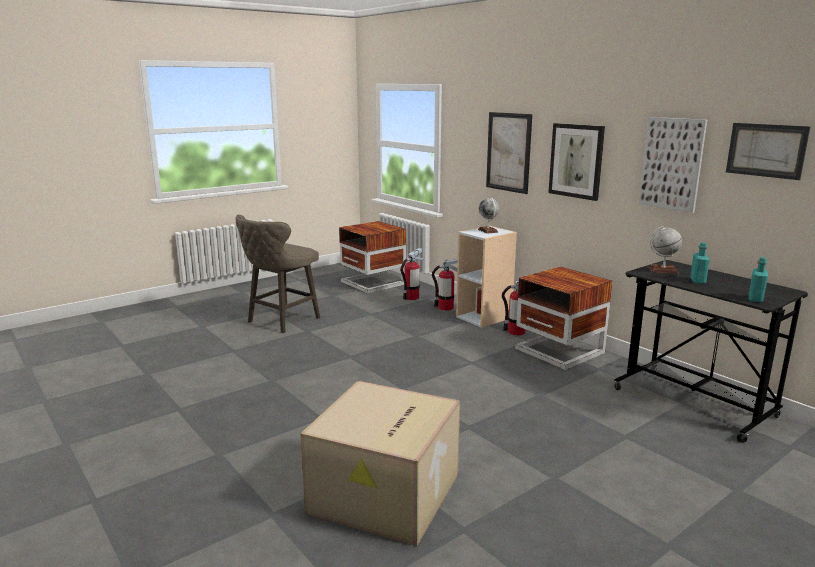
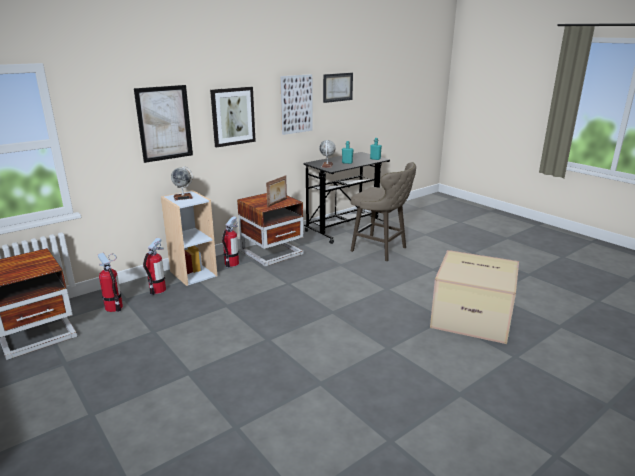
camera: 90 degrees left, 5 degrees up
(281, 320) = (142, 398): beige stool -> beige stool (381, 250)
(557, 282) = (277, 203): none -> picture frame

